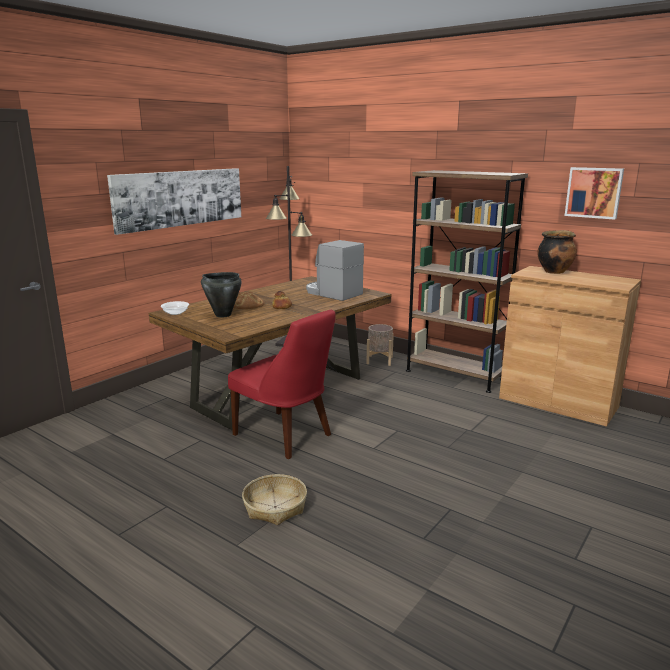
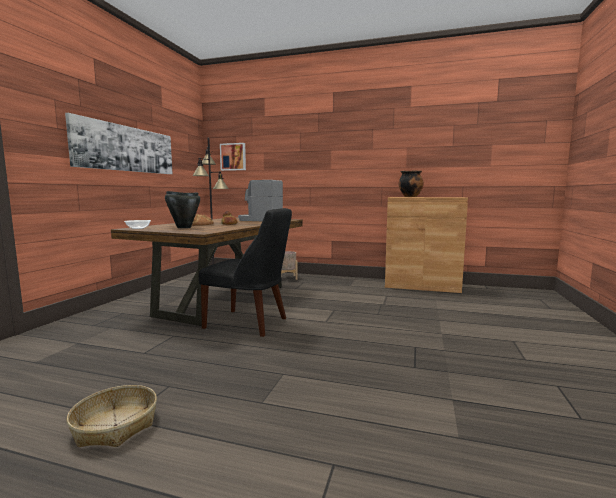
camera: 20 degrees left, 10 degrees down
(275, 507) = (276, 368): basket -> basket (115, 425)
(285, 436) = (249, 323): red chair -> black chair
(454, 375) = (345, 280): brown bookcase -> none
(594, 192) = (428, 145): picture -> picture (233, 157)

